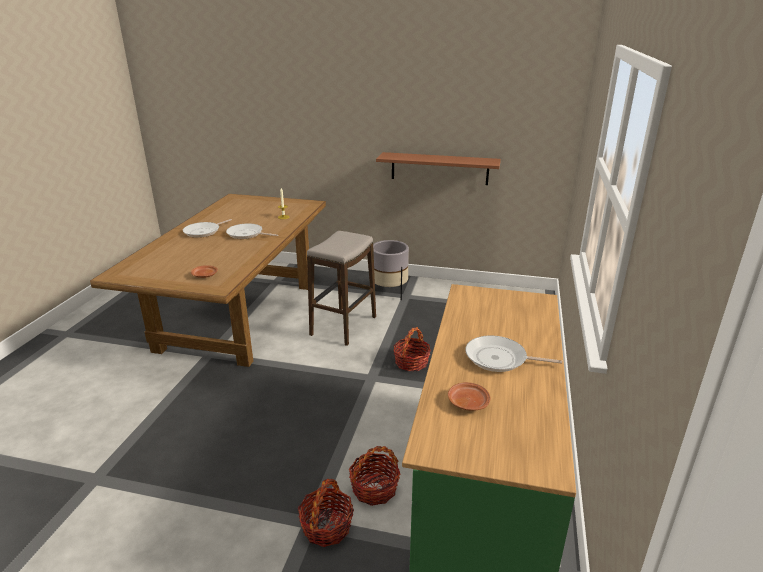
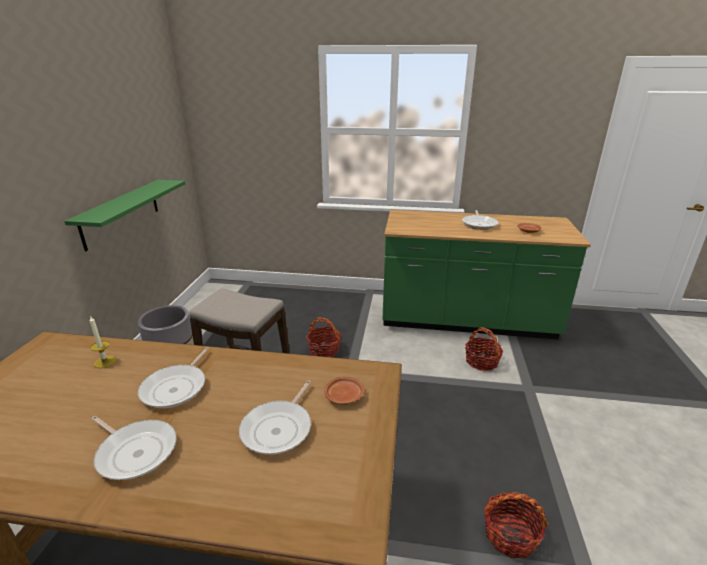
camera: 95 degrees left, 0 degrees up
(192, 259) = (279, 428): none -> frying pan
(326, 526) = (526, 380): basket -> basket (510, 534)
(439, 168) = (121, 213): brown shelf -> green shelf

